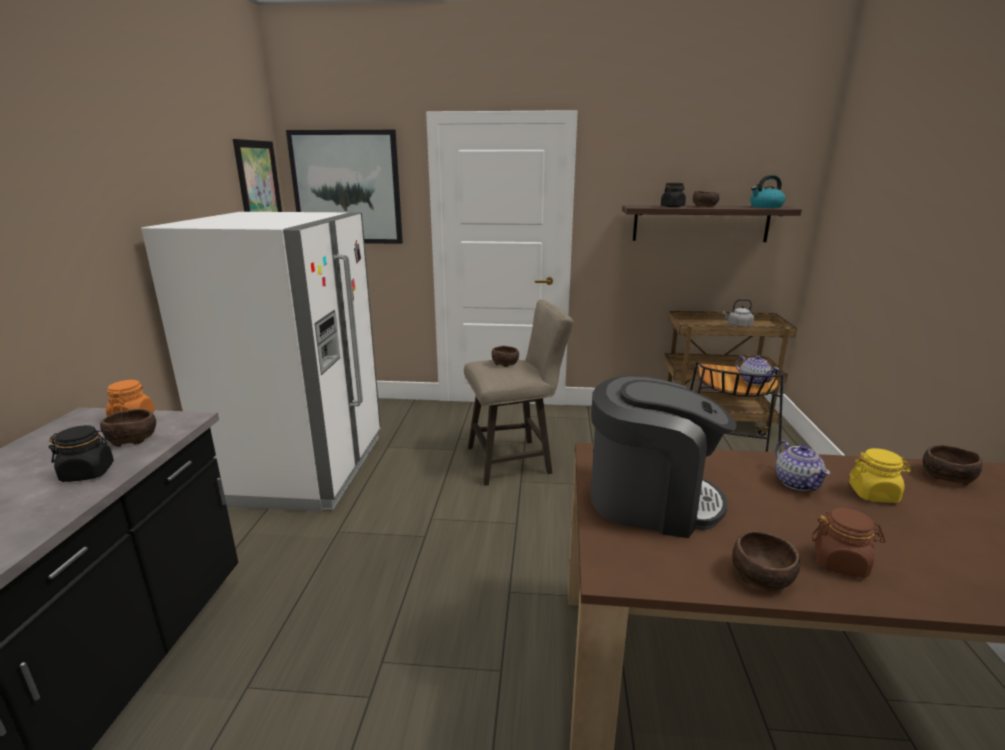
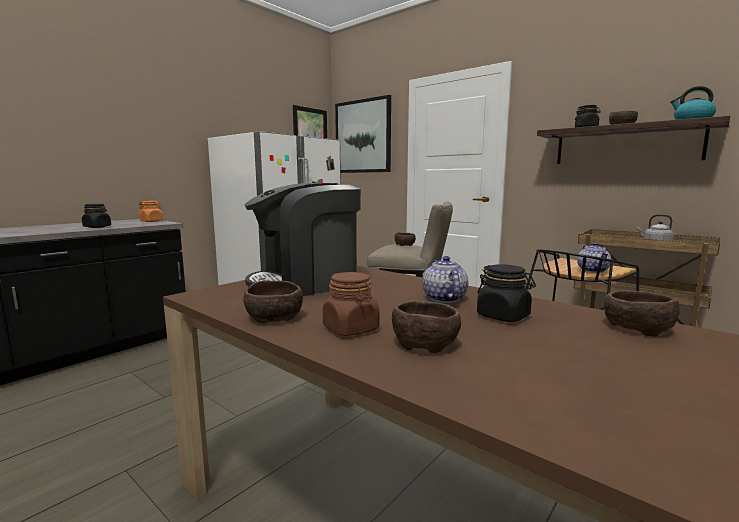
camera: 35 degrees right, 10 degrees down
(132, 438) = (135, 224): brown bowl -> brown bowl (424, 343)
(650, 500) = (307, 283): coffee machine -> coffee machine turned 105 degrees clockwise
(796, 482) = (444, 298): teapot -> teapot turned 150 degrees clockwise
(873, 494) = (503, 316): yellow jar -> black jar

